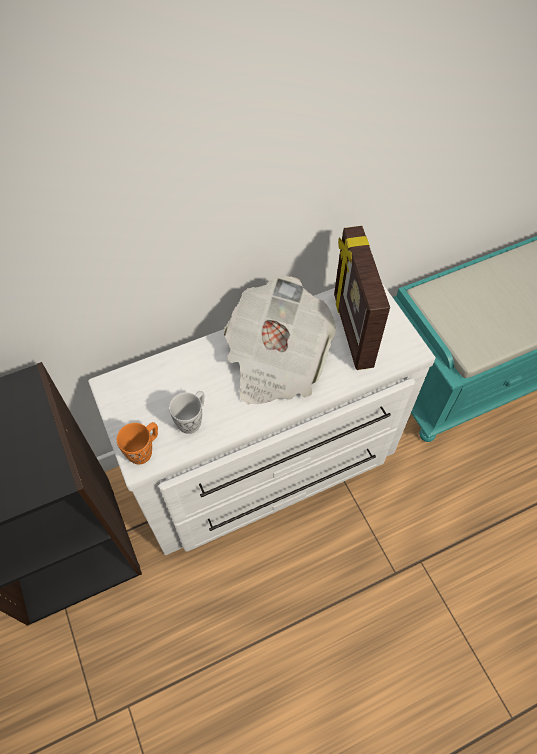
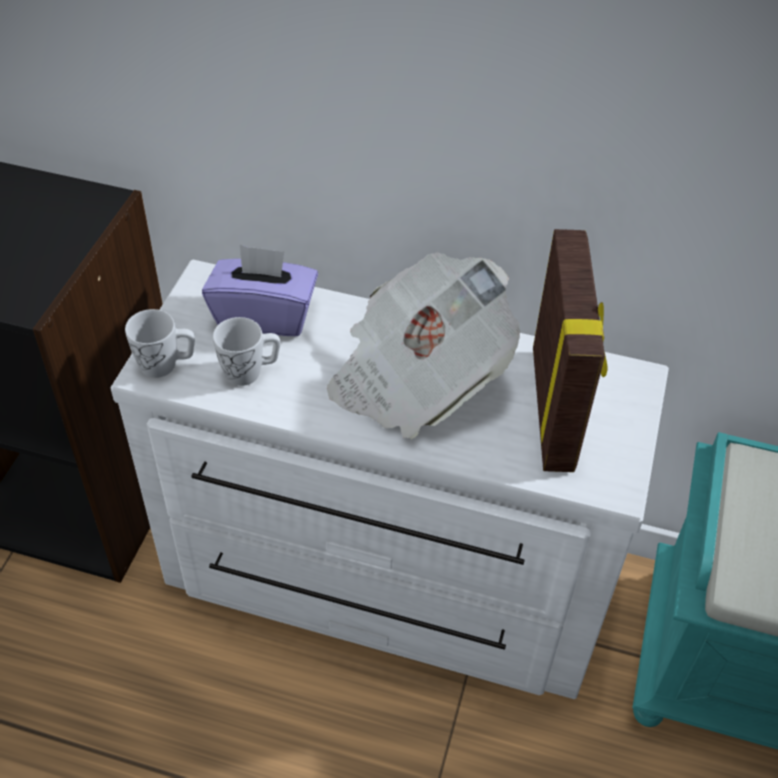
camera: 40 degrees right, 10 degrees down
(144, 450) = (166, 364): orange mug -> white mug
(165, 383) = (264, 315): none -> purple tissue box
(351, 330) = (555, 409): picture frame -> picture frame turned 150 degrees clockwise

